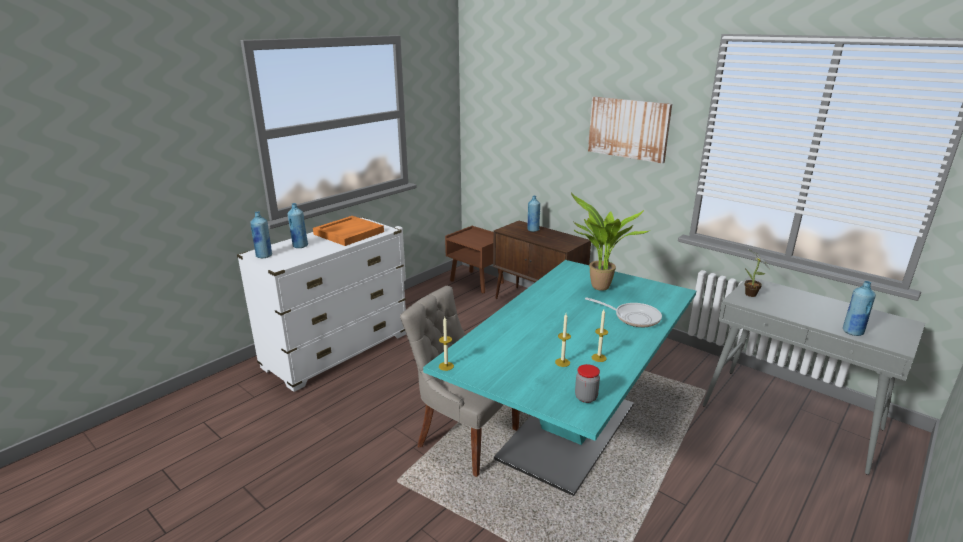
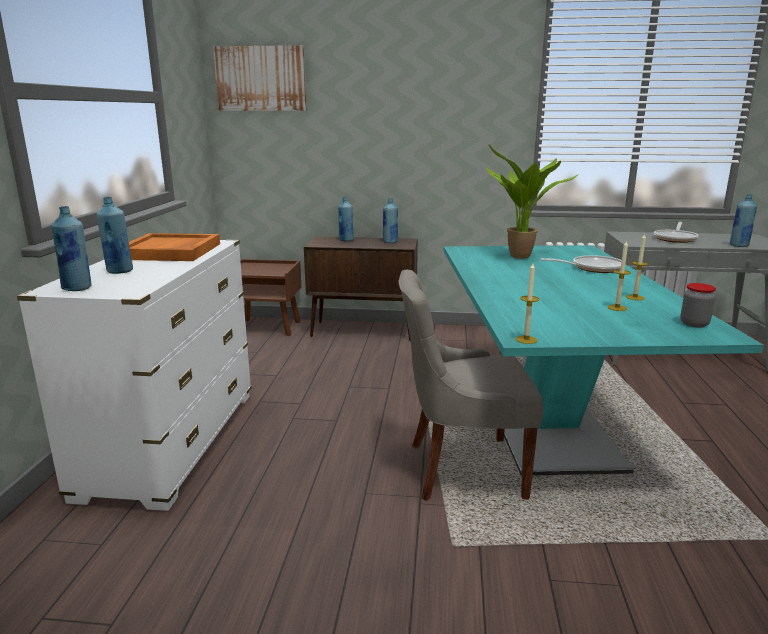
camera: 35 degrees left, 5 degrees down
(562, 239) = (390, 242): none -> blue bottle
(628, 128) = (451, 102): picture -> picture (261, 79)
(751, 295) = (636, 240): potted plant -> none
(799, 304) = (675, 239): none -> frying pan

